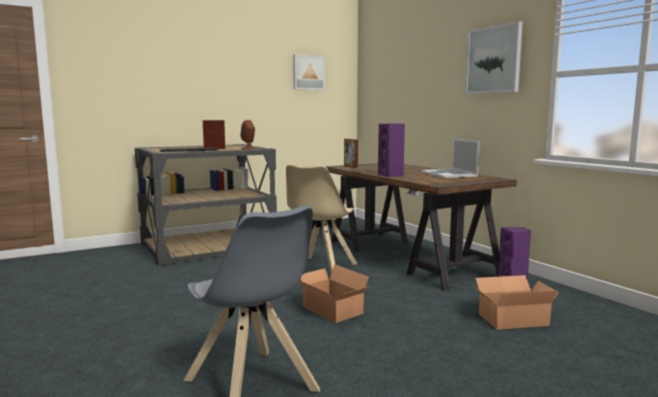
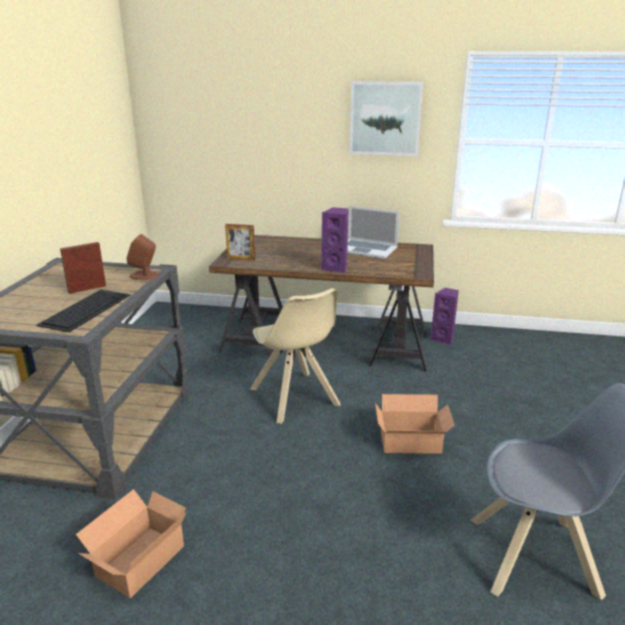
camera: 50 degrees left, 15 degrees up
(308, 72) = (93, 121): picture -> none
(510, 319) = (507, 377): cardboard box -> cardboard box (136, 561)

